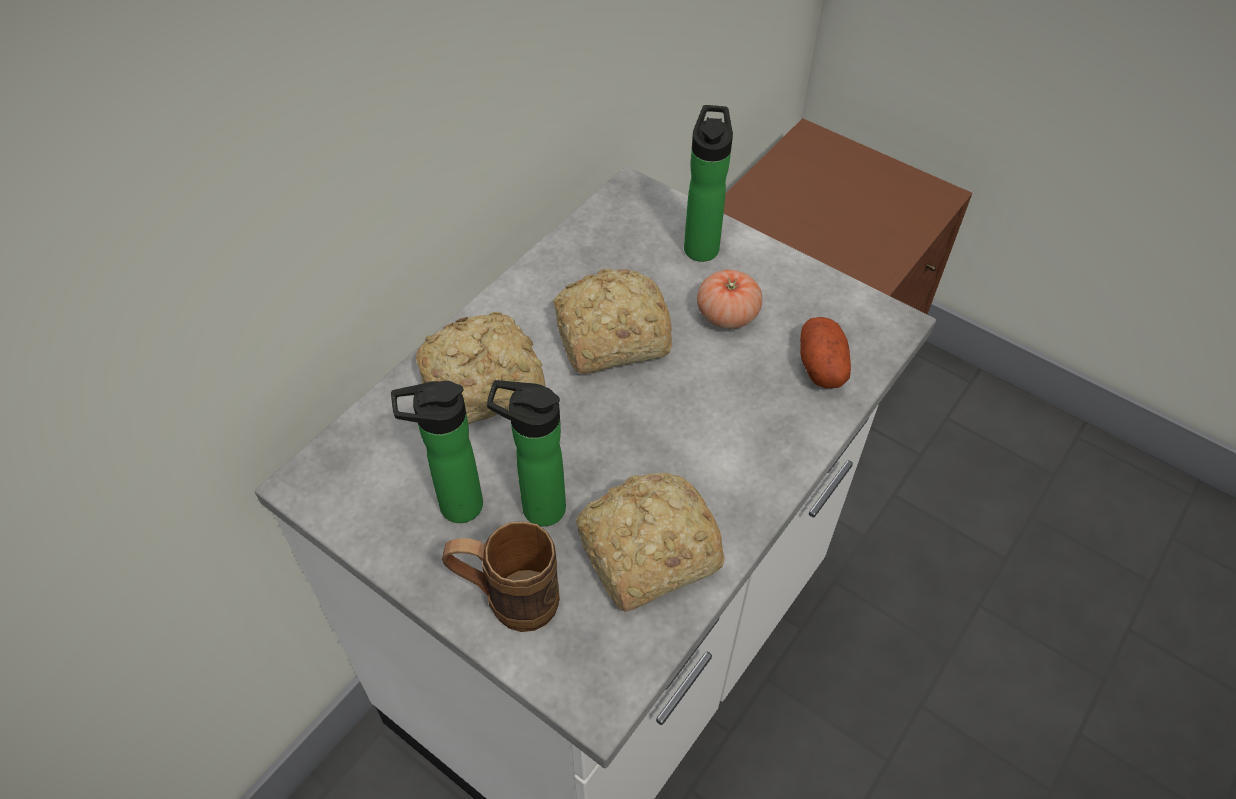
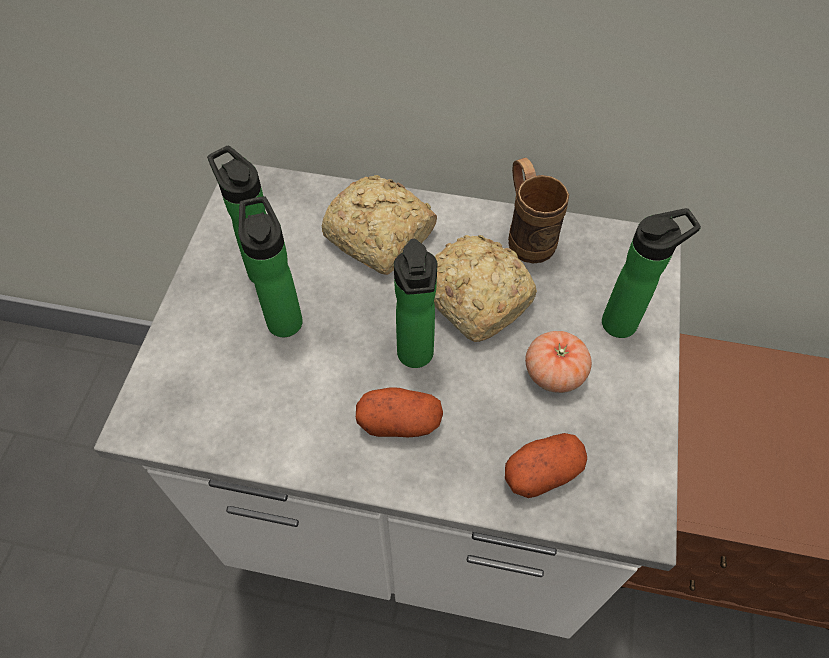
camera: 65 degrees right, 5 degrees up
(507, 600) = (198, 334): brown mug -> brown mug (526, 235)
(644, 551) = (275, 404): bread -> none
(655, 410) = (416, 358): none -> bottle
(719, 450) = (400, 421): none -> potato

